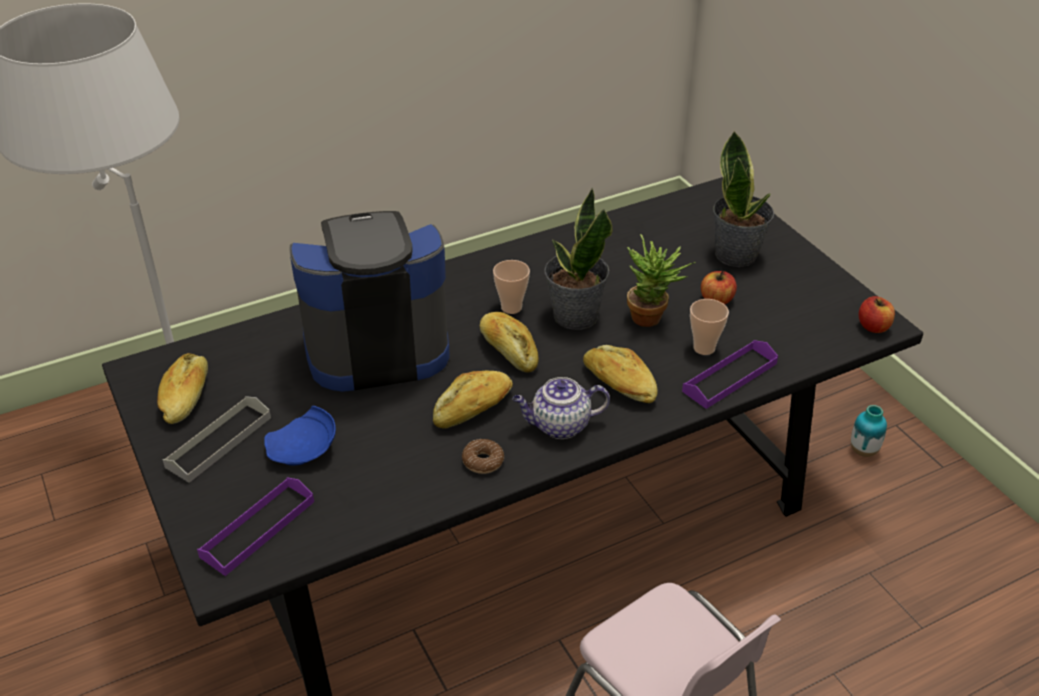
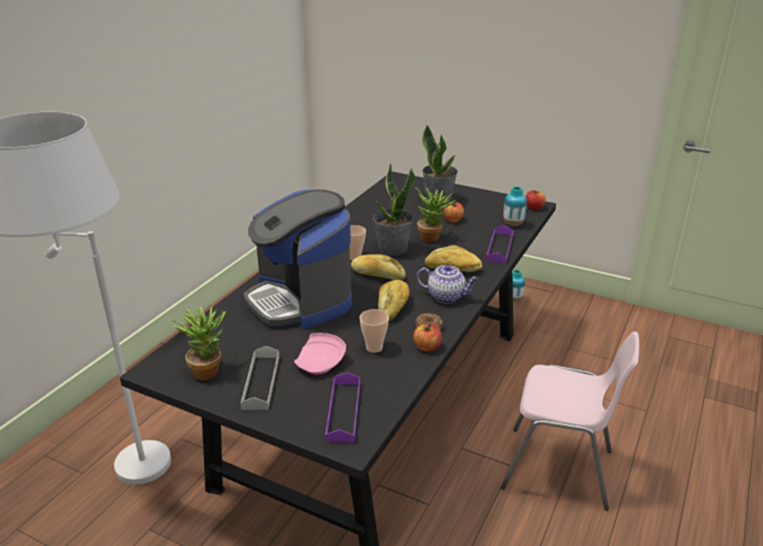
camera: 35 degrees left, 10 degrees down
(186, 397) = (208, 369): bread -> potted plant
(304, 450) = (321, 363): blue plate -> pink plate
(376, 347) = (300, 300): coffee machine -> coffee machine turned 75 degrees counterclockwise
(446, 491) = (427, 347): none -> apple
(559, 426) = (447, 296): teapot -> teapot turned 120 degrees counterclockwise
(704, 348) = (472, 240): cup -> cup (374, 348)
(801, 344) = (513, 224): none -> vase

